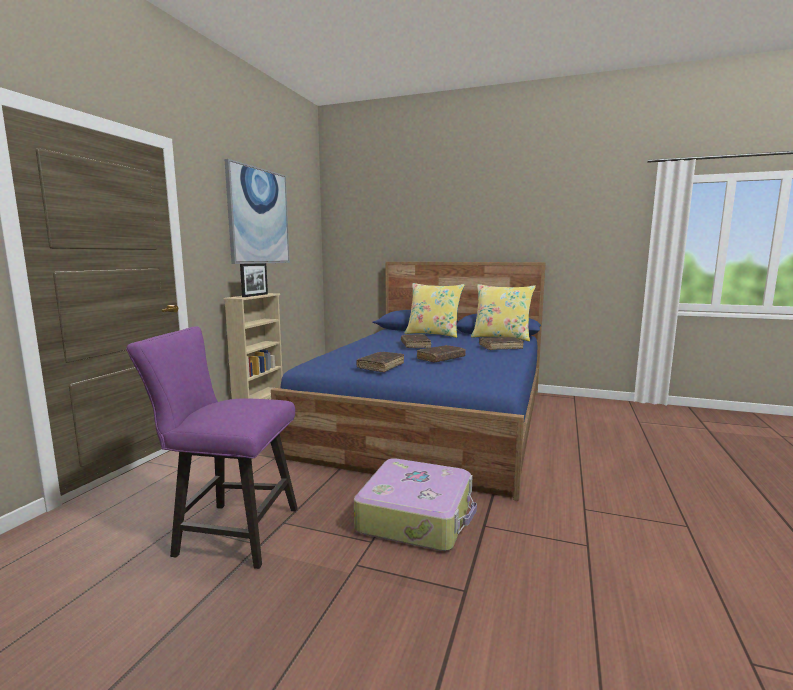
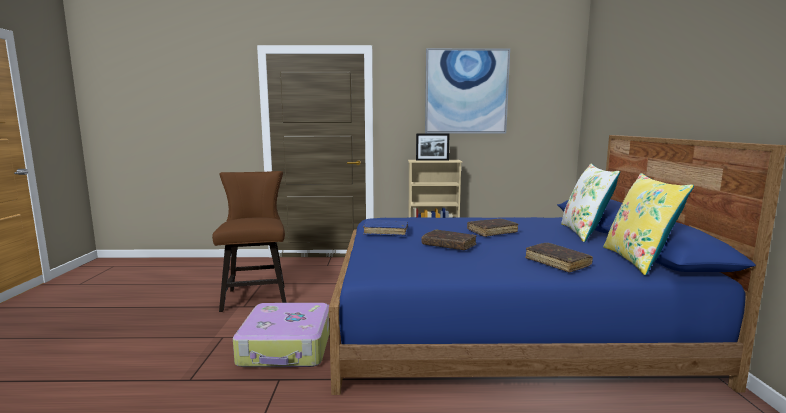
camera: 70 degrees right, 0 degrees up
(229, 532) = (256, 296): purple chair -> brown chair
(381, 366) = (385, 232): brown book -> blue book
(433, 334) = (585, 233): yellow pillow -> white pillow

